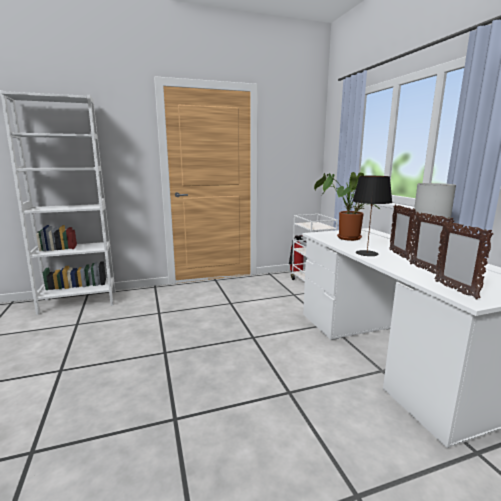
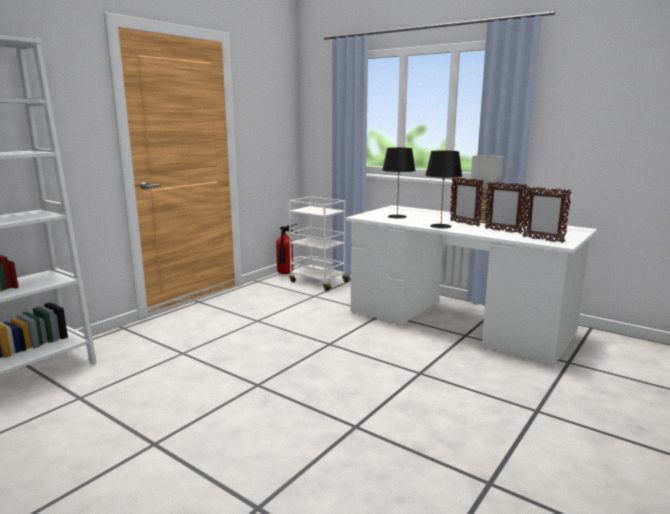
camera: 35 degrees left, 0 degrees up
(346, 238) = (396, 216): potted plant -> black table lamp

